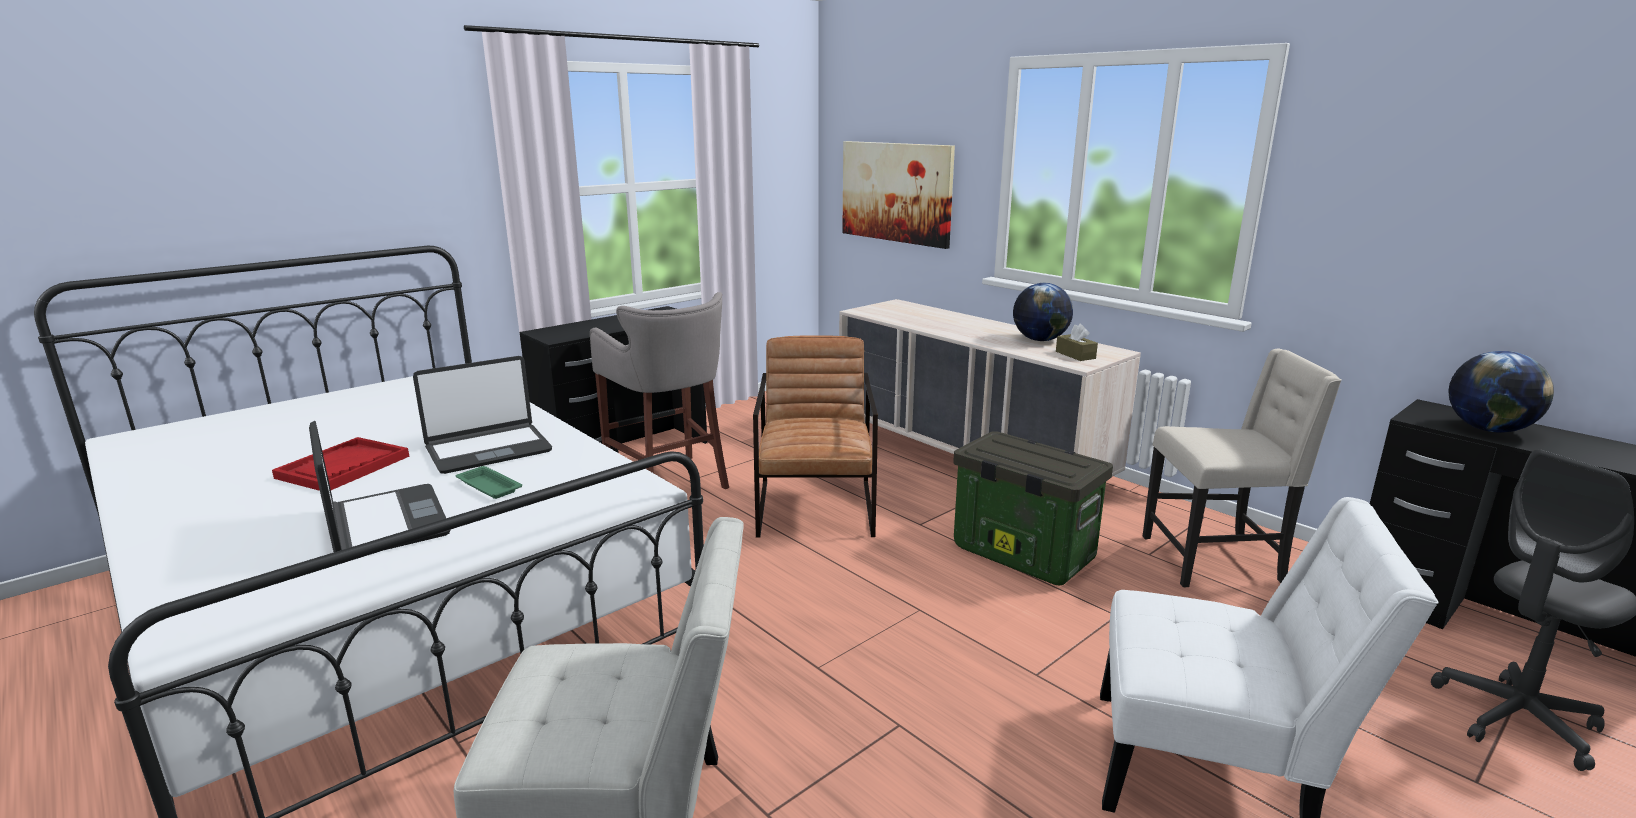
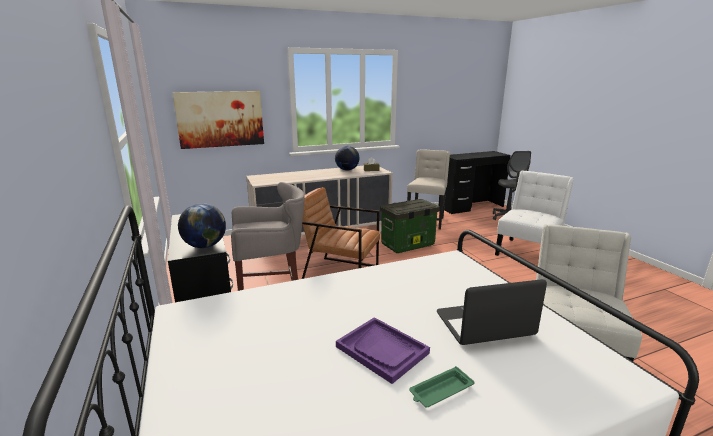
camera: 70 degrees left, 0 degrees up
(343, 467) = (382, 350): red tray -> purple tray
(488, 450) = (378, 294): laptop -> none
(488, 486) = (438, 294): green tray -> green tray (440, 391)
(1488, 429) = (467, 156): globe -> globe (205, 246)

